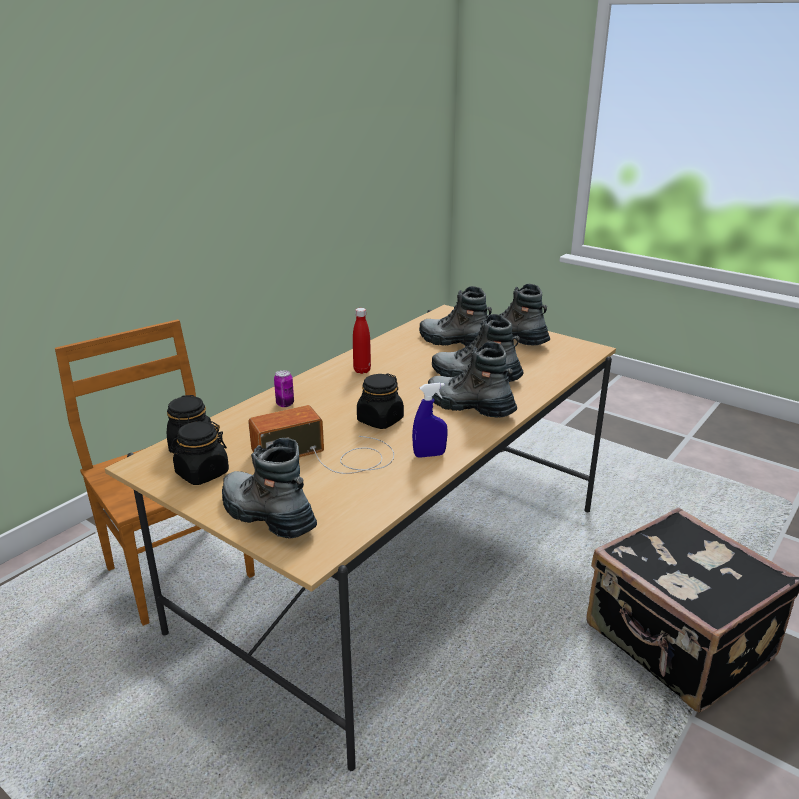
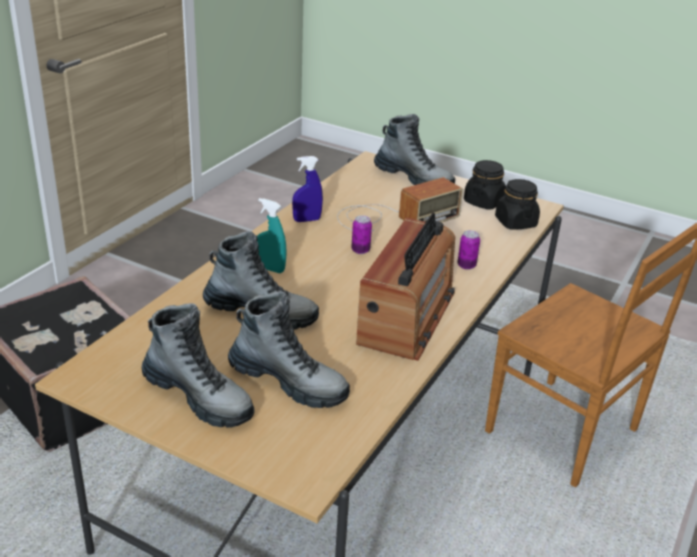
camera: 170 degrees right, 5 degrees up
(362, 370) = (406, 317): red bottle -> radio
(380, 420) = (360, 250): black jar -> can
(469, 407) = (270, 269): boot -> turquoise spray bottle

